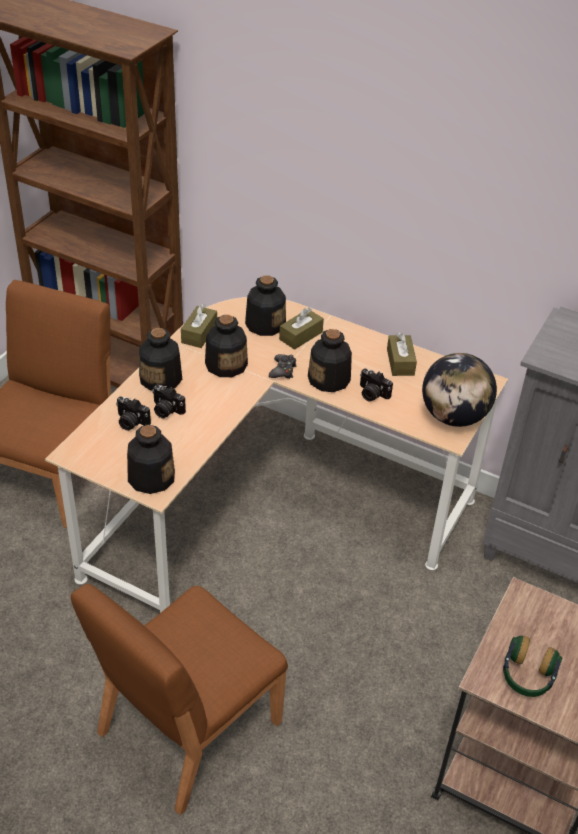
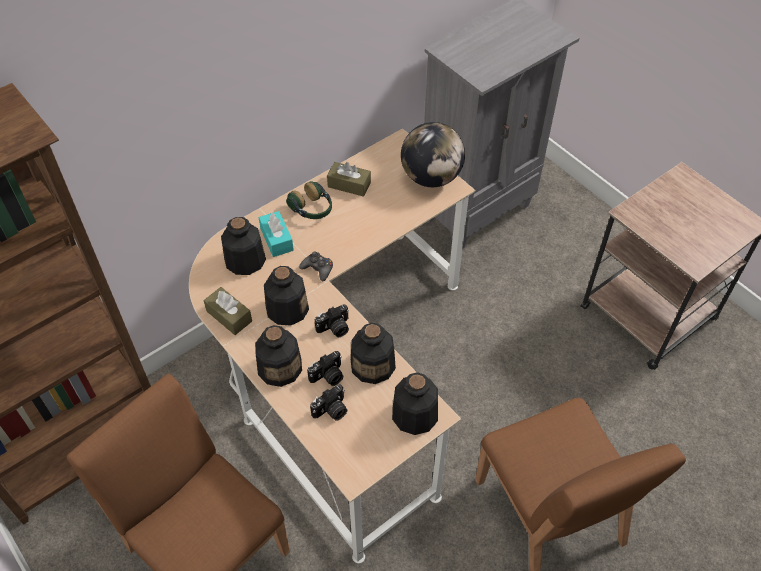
camera: 65 degrees left, 10 degrees up
(301, 336) = (276, 239): brown tissue box -> turquoise tissue box
(329, 379) = (346, 240): bottle -> bottle (373, 365)
(371, 394) = (380, 218): camera -> camera (335, 328)
(527, 676) = (698, 240): headphones -> headphones (312, 209)

